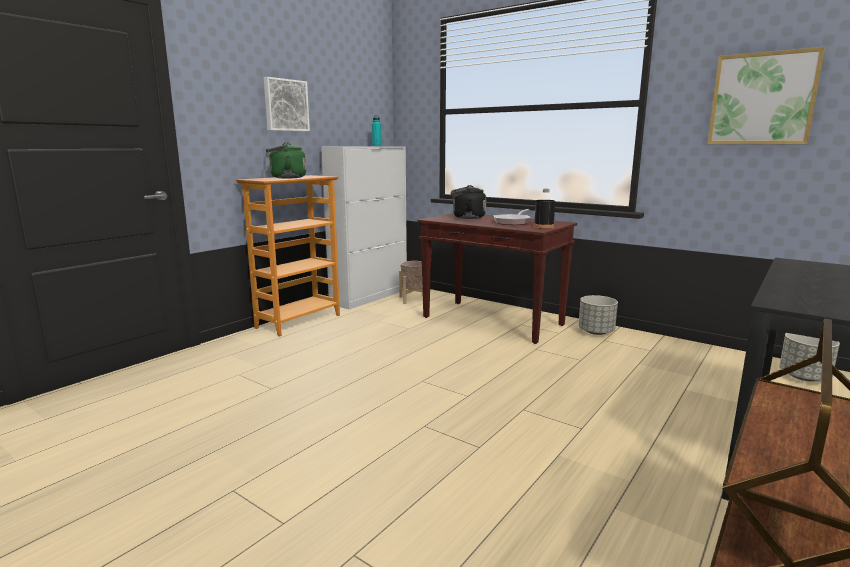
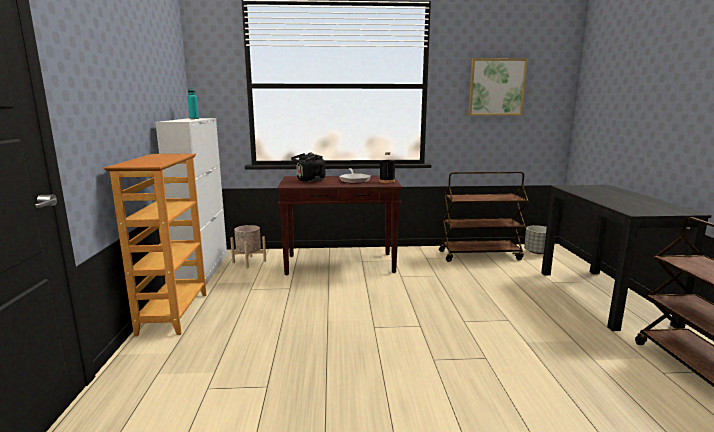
camera: 40 degrees left, 0 degrees up
(285, 105) = (127, 77): picture -> none
(286, 178) = (153, 160): green kettle -> none
(596, 332) = (413, 253): grey planter -> none
(690, 356) = (480, 255): none -> brown cart

